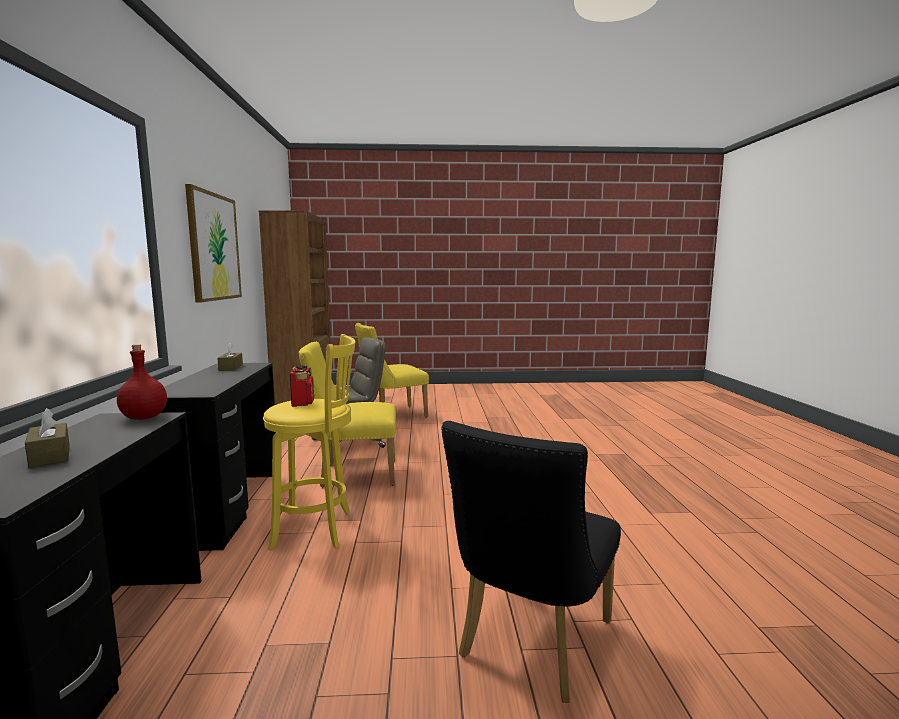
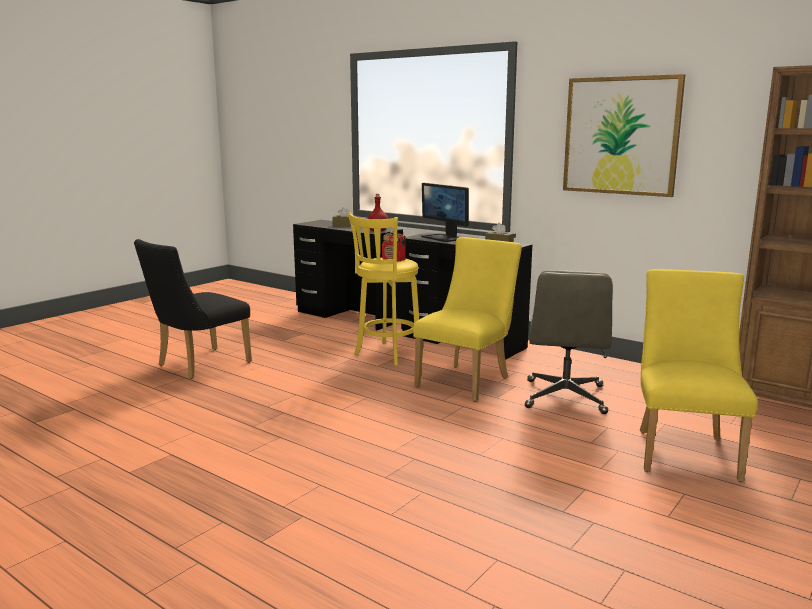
camera: 130 degrees right, 5 degrees up
(200, 384) = (444, 238): none -> monitor
(530, 645) = (198, 365): black chair -> black chair turned 120 degrees counterclockwise

